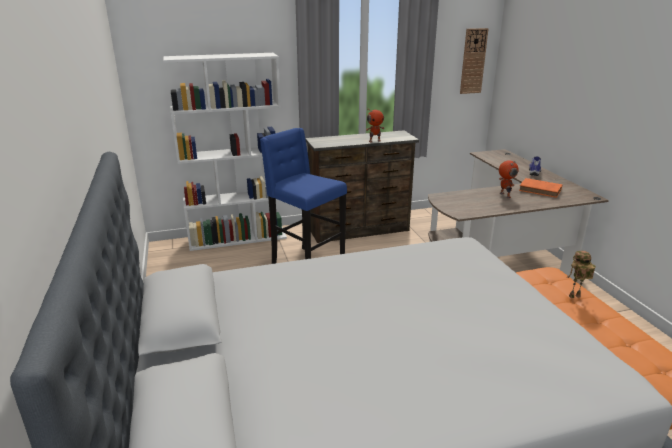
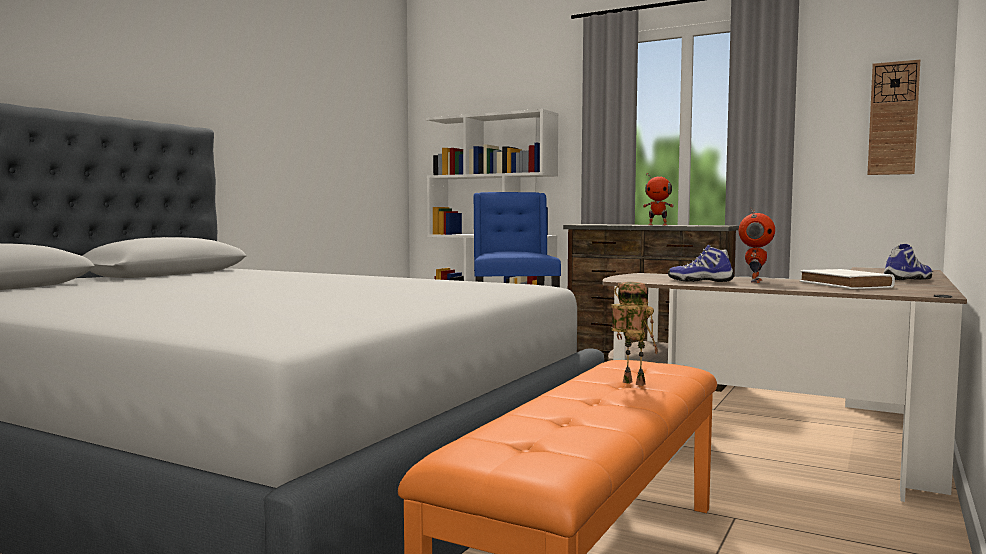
camera: 45 degrees right, 20 degrees down
(488, 203) = (700, 281): none -> shoe
(541, 190) = (846, 285): orange book -> white book

